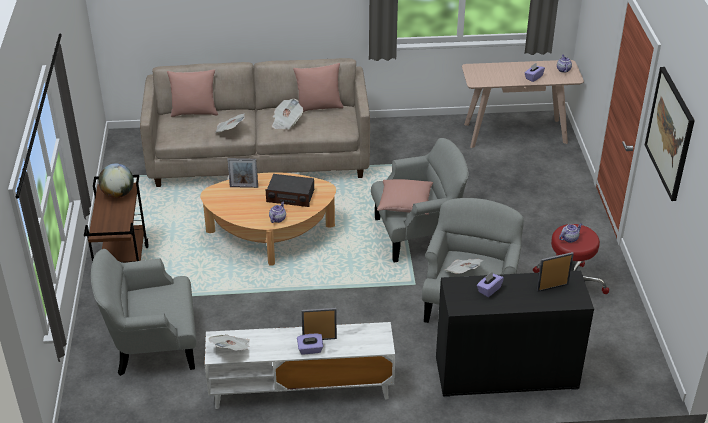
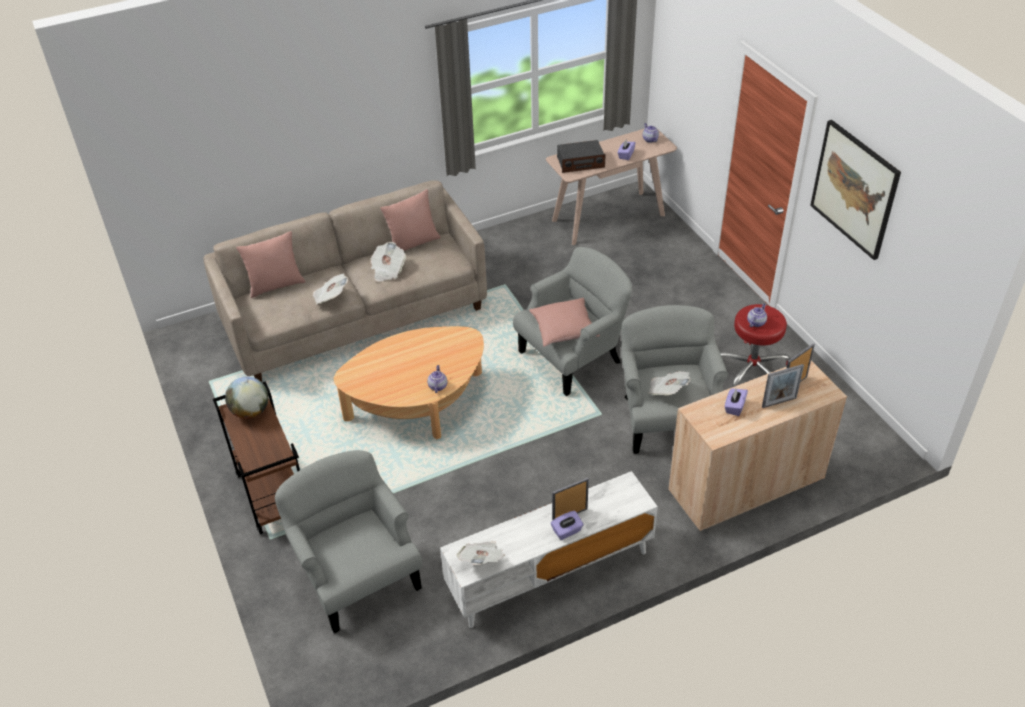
camera: 20 degrees left, 5 degrees up
(152, 345) = (357, 576): grey armchair -> grey armchair turned 90 degrees clockwise
(244, 187) = (378, 359): picture frame -> picture frame (779, 402)
(290, 196) = (436, 355): radio -> radio (580, 162)
(506, 373) = (746, 485): black cabinet -> beige cabinet

